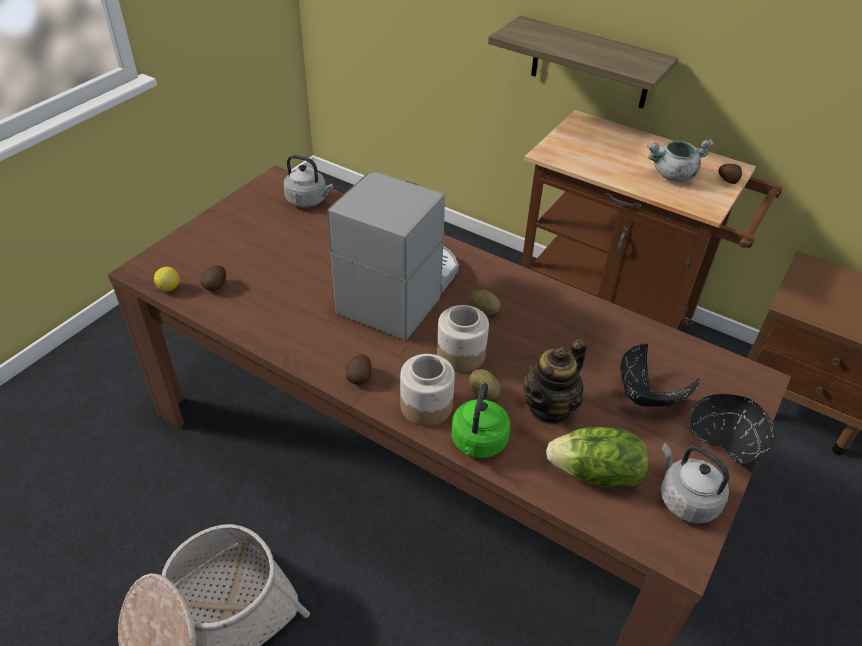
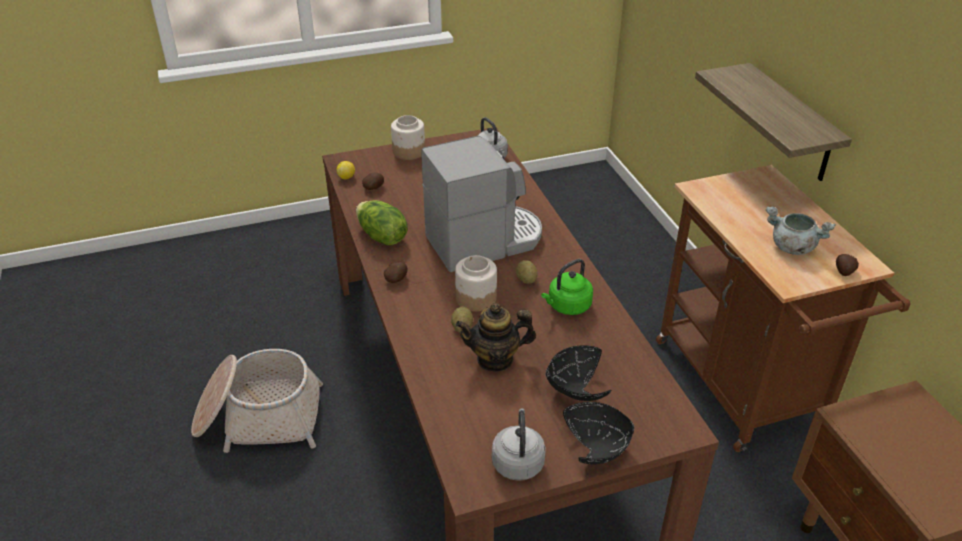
camera: 40 degrees right, 5 degrees down
(427, 405) = (417, 316): jar -> jar (409, 151)
(478, 443) = (422, 353): green kettle -> green kettle (567, 306)
(595, 474) = (475, 412): lettuce -> lettuce (381, 237)

